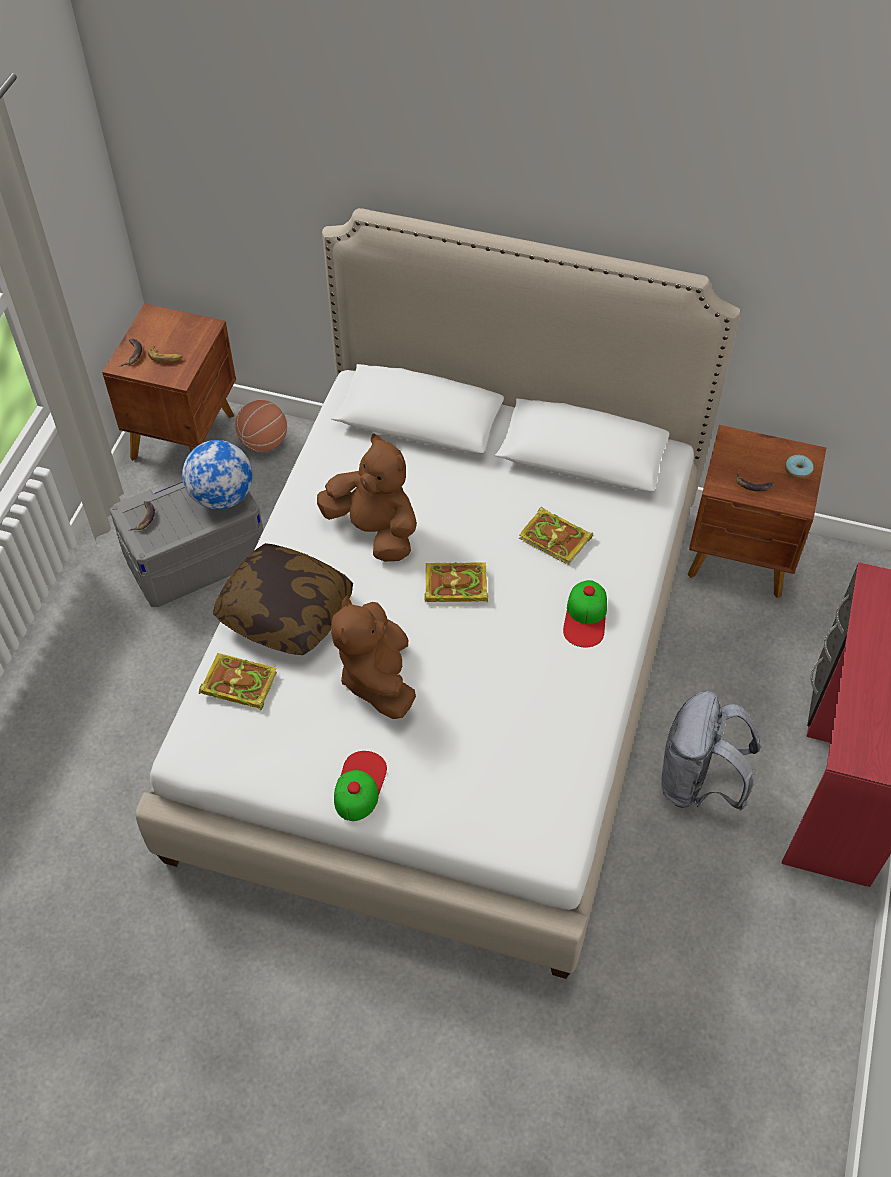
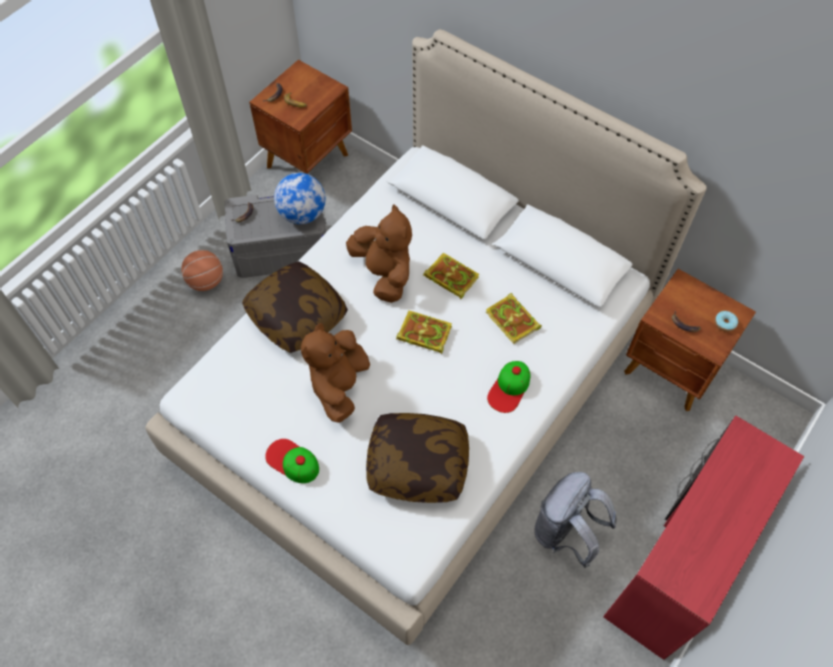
camera: 20 degrees right, 5 degrees up
(237, 684) = (240, 358): book -> book (450, 277)
(263, 442) = (360, 181): basketball -> basketball (206, 281)
(359, 785) = (292, 461): cap -> cap turned 90 degrees counterclockwise
(515, 738) = (418, 464): none -> pillow

